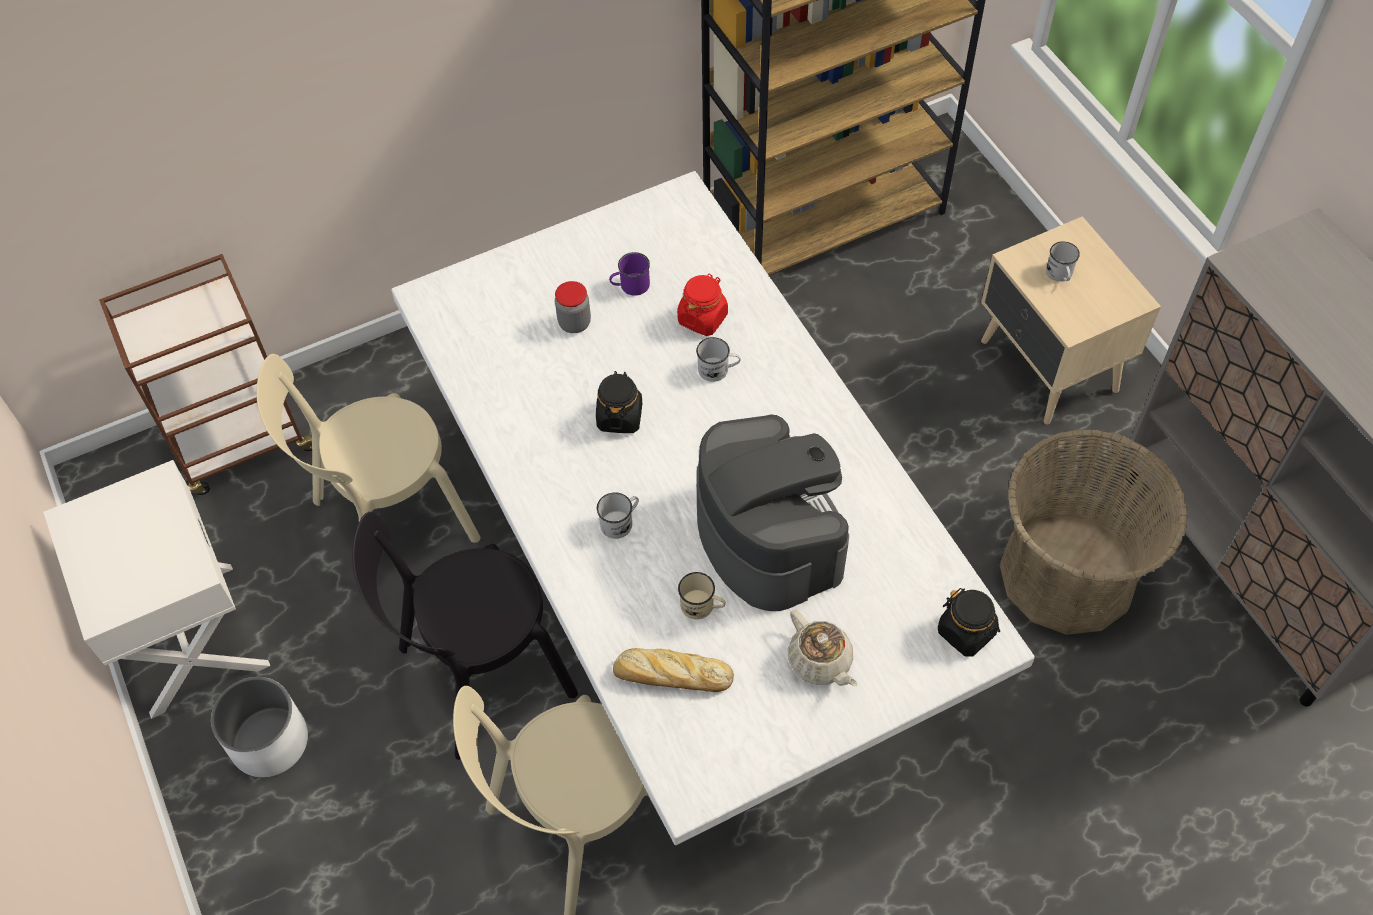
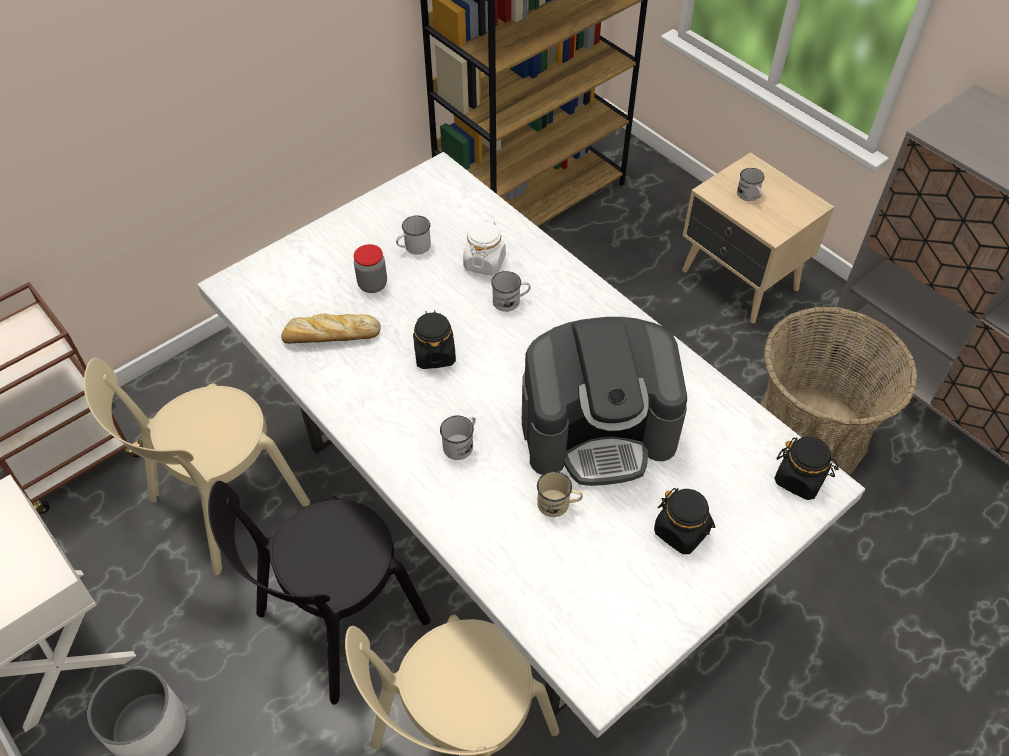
camera: 15 degrees left, 5 degrees down
(630, 286) = (414, 247): purple mug -> white mug
(670, 675) = (548, 573): bread -> bread (329, 336)
(702, 318) = (484, 262): red jar -> white jar
(768, 535) = (598, 430): coffee machine -> coffee machine turned 120 degrees clockwise
(820, 661) = (681, 531): beige teapot -> black jar

